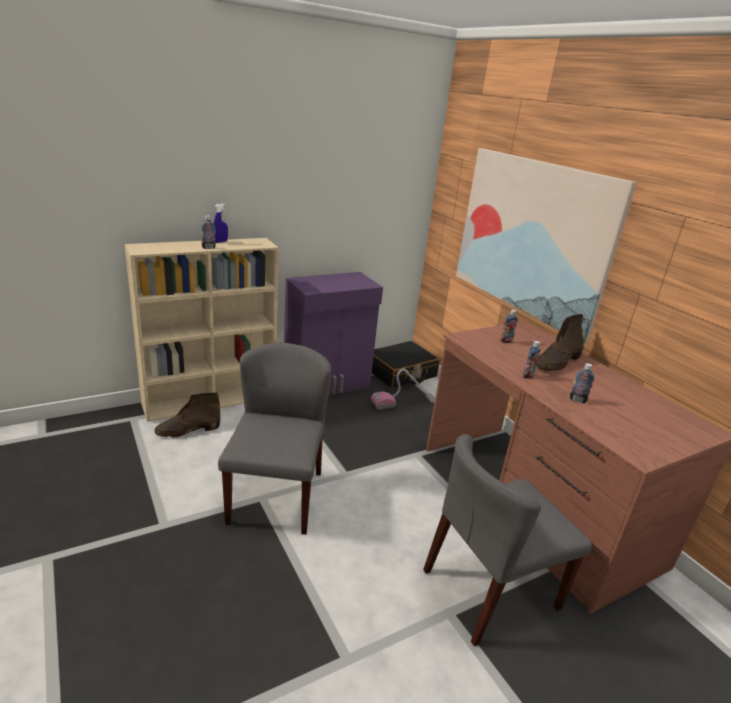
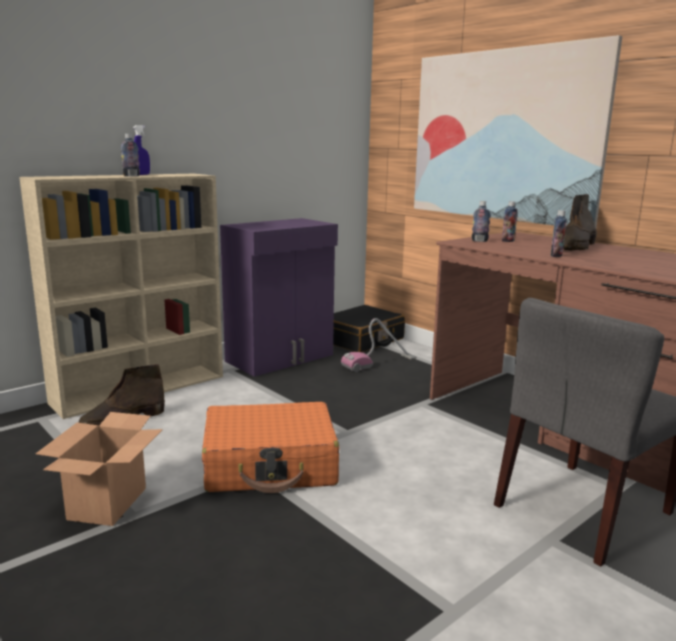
camera: 10 degrees left, 10 degrees down
(152, 510) = (107, 504): none -> cardboard box
(275, 496) = (271, 465): grey chair -> orange suitcase
(577, 400) = (625, 264): bottle -> bottle (479, 241)

